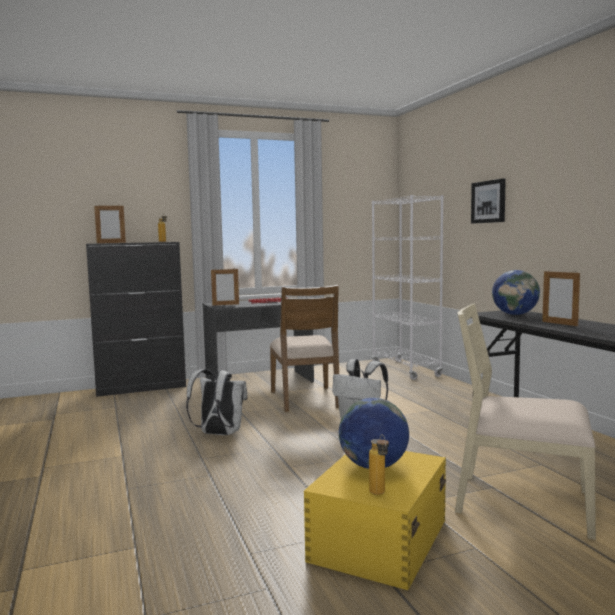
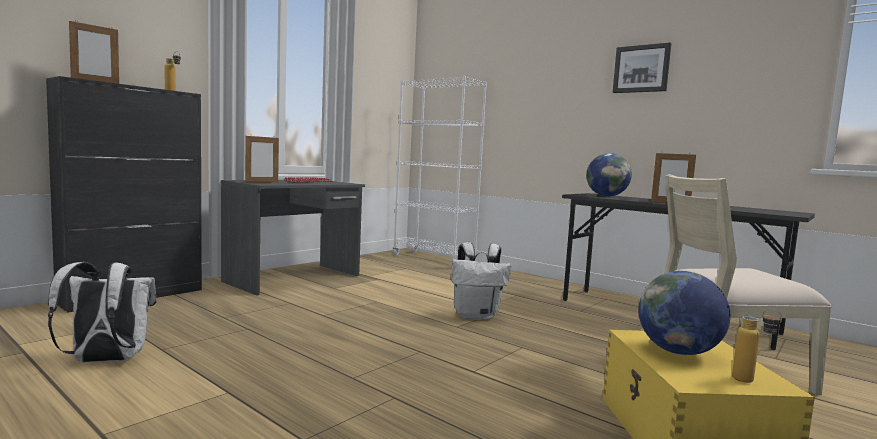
camera: 30 degrees left, 0 degrees up
(218, 434) = (331, 344): white backpack -> white backpack (106, 361)
(305, 399) = (377, 294): brown chair -> none
(489, 201) = (544, 90): picture -> picture (641, 69)

